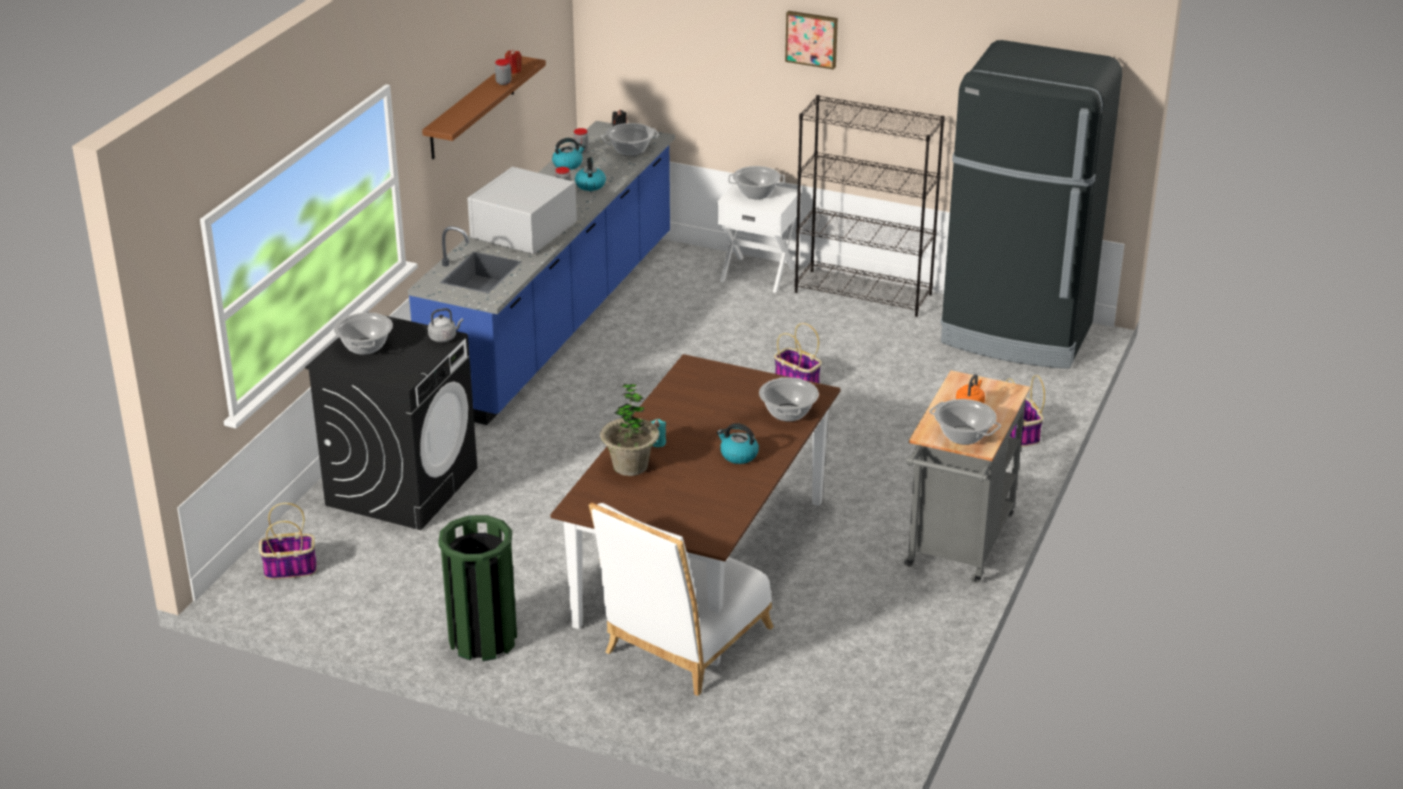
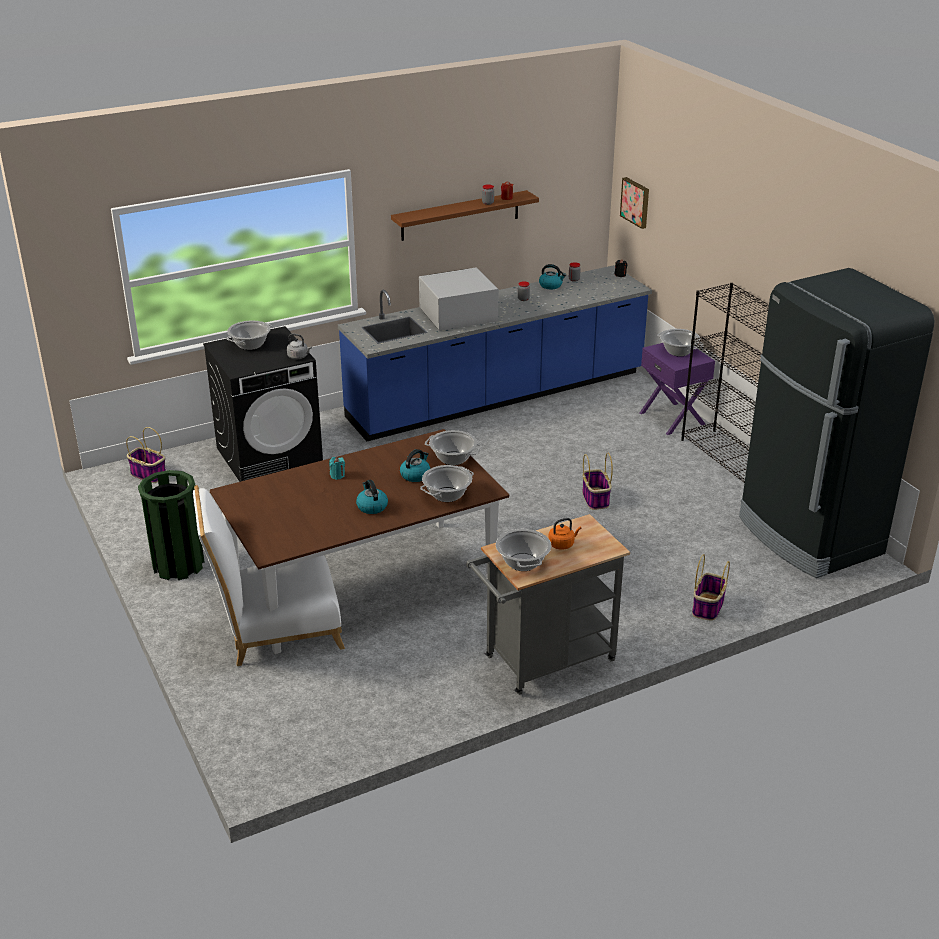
camera: 40 degrees right, 0 degrees up
(590, 185) = (544, 302): kettle -> kettle (415, 475)
(630, 150) = (605, 290): cooking pot -> cooking pot (453, 458)
(630, 466) = (298, 482): potted plant -> none
(758, 274) = (673, 418): white nightstand -> purple nightstand
(812, 38) = (736, 233): picture -> picture (636, 202)

